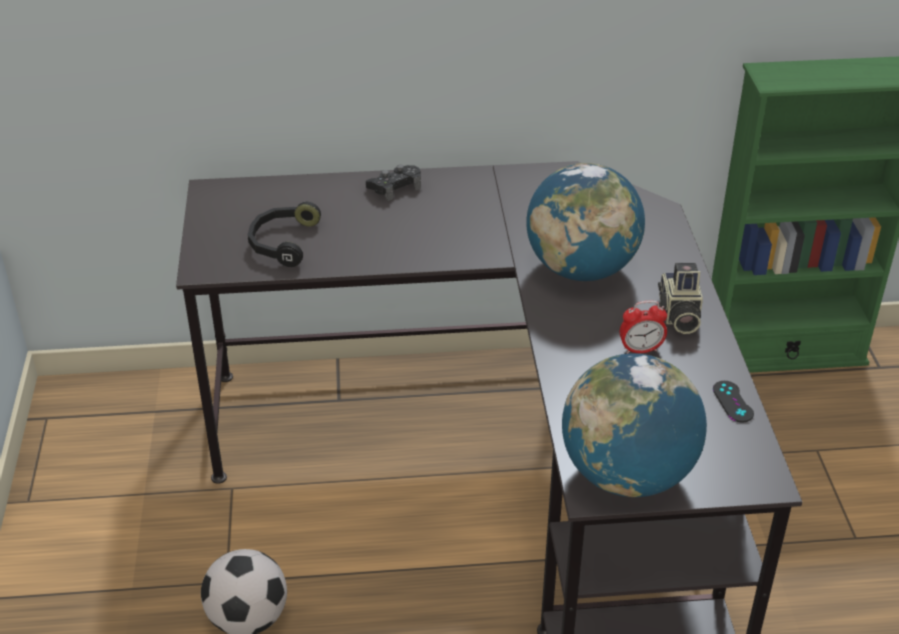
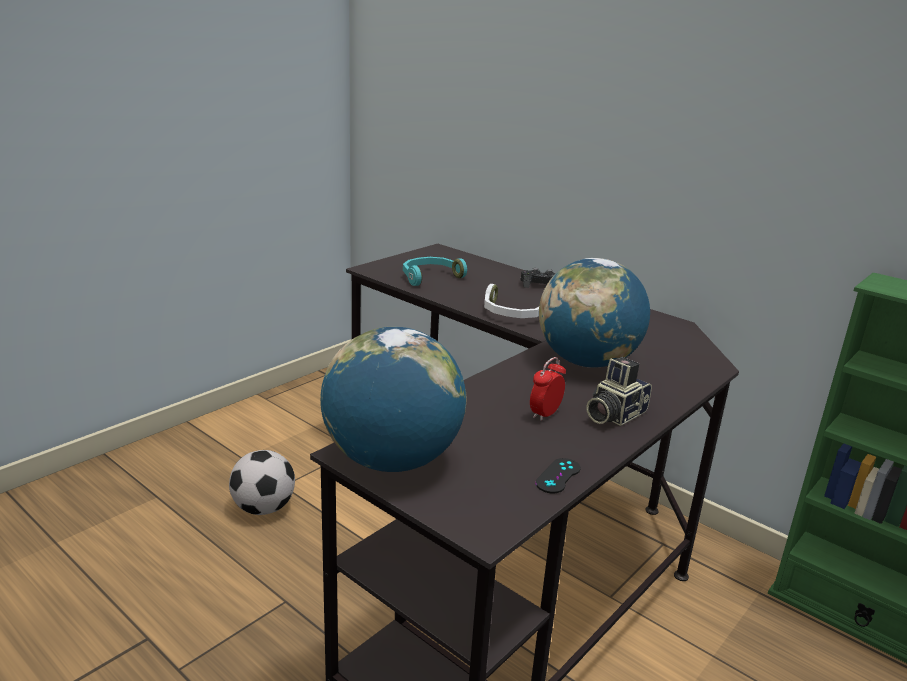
camera: 45 degrees right, 15 degrees down
(282, 242) = (429, 277): black headphones -> turquoise headphones
(440, 247) = (513, 314): none -> white headphones
(640, 349) = (545, 414): alarm clock -> alarm clock turned 90 degrees clockwise

